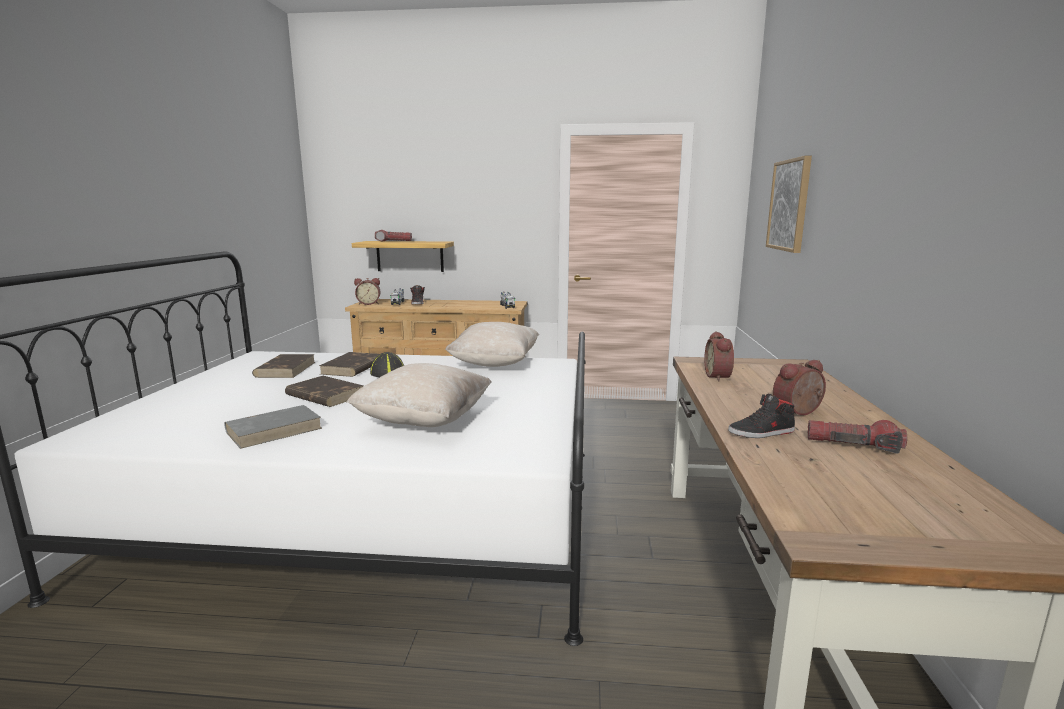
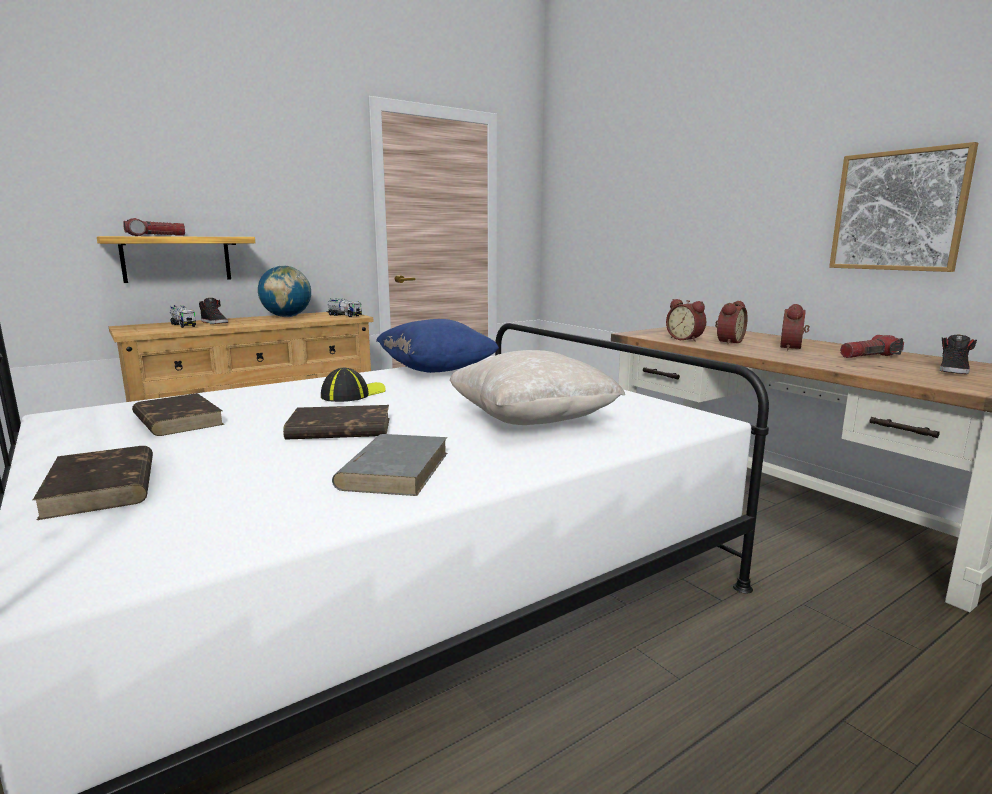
camera: 40 degrees left, 0 degrees up
(352, 368) = (279, 401): brown book -> brown book (102, 487)
(368, 303) = (138, 329): alarm clock -> alarm clock (728, 342)
(470, 303) = (287, 317): none -> globe
(495, 364) = (436, 370): beige pillow -> blue pillow
(761, 432) = (817, 360): black shoe -> black shoe (953, 370)
(789, 205) = (631, 194): picture -> picture (898, 211)

